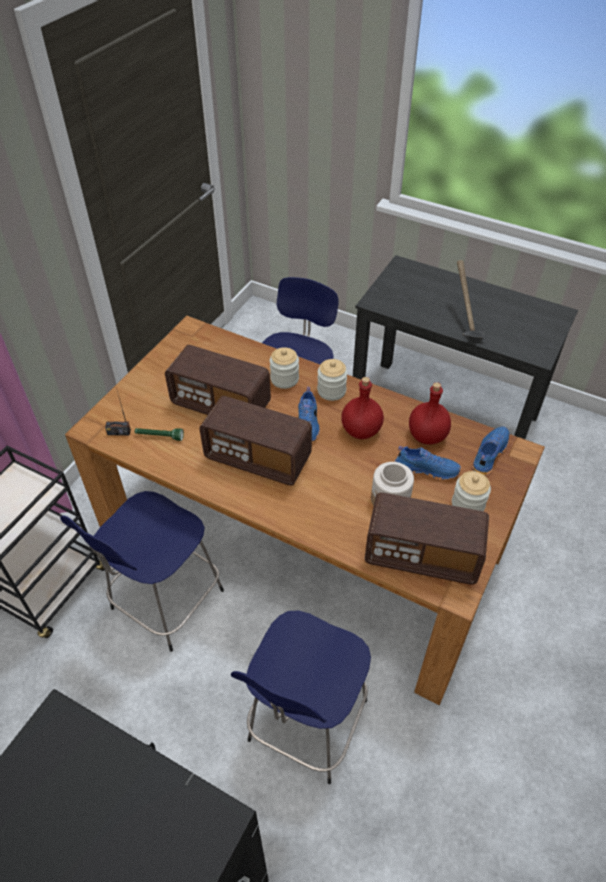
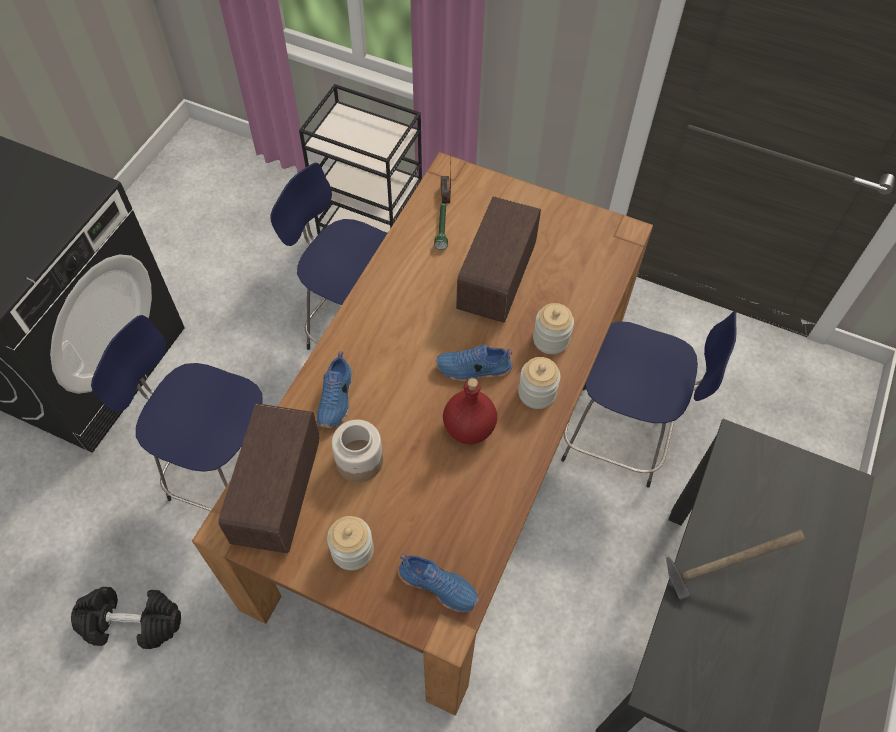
camera: 85 degrees right, 10 degrees up
(258, 458) = (416, 322): radio -> none
(426, 436) = (467, 506): red bottle -> none
(426, 468) = (409, 504): blue shoe -> blue shoe (337, 399)
(456, 807) = (132, 622): none -> black dumbbell

